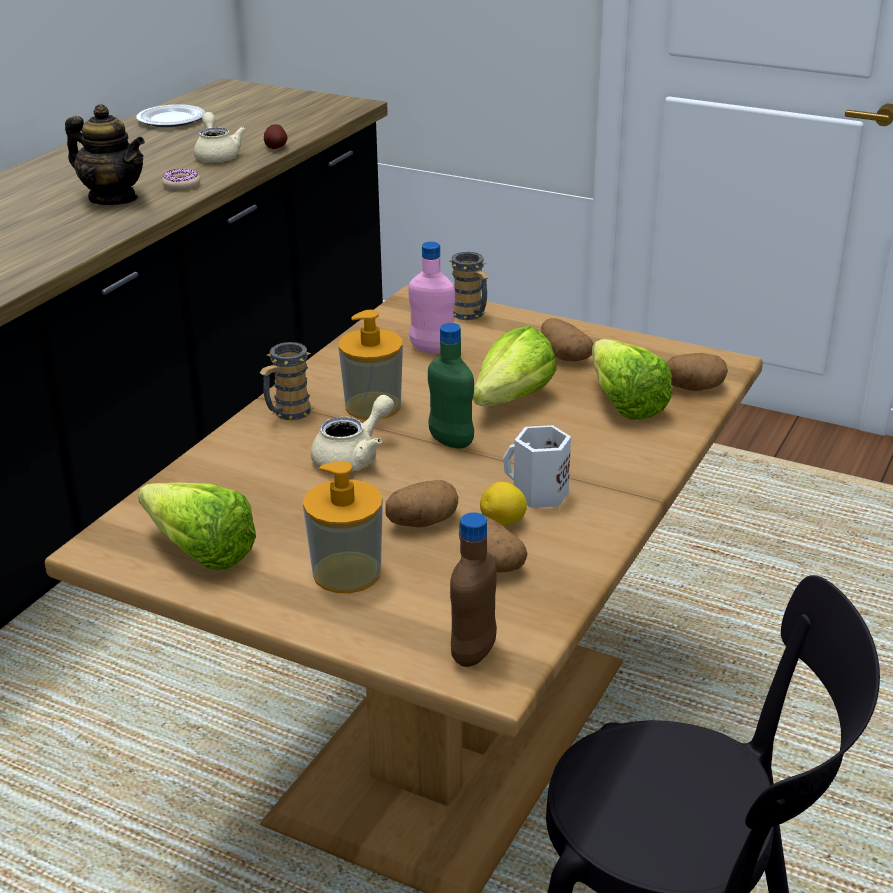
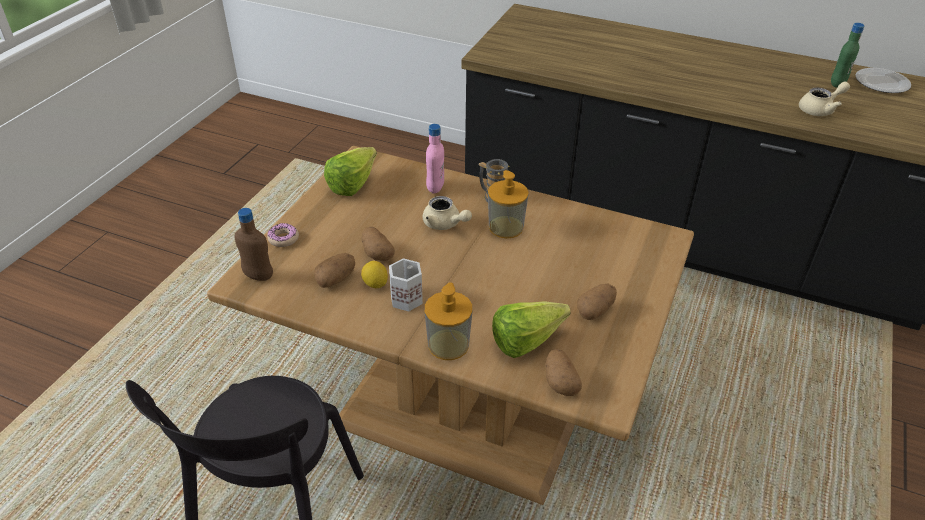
camera: 85 degrees right, 10 degrees up
(113, 198) = (714, 84): teapot -> none
(181, 185) = (752, 104): donut -> donut (283, 239)
(276, 147) = (856, 131): potato -> none
(347, 572) = (331, 231): soap dispenser -> soap dispenser (448, 345)
(432, 349) = (589, 247): pink bottle -> pink bottle (435, 187)
(451, 441) = (466, 260): green bottle -> green bottle (837, 83)
(471, 315) = (649, 263): mug -> none
(505, 404) = (518, 282): lettuce -> none

